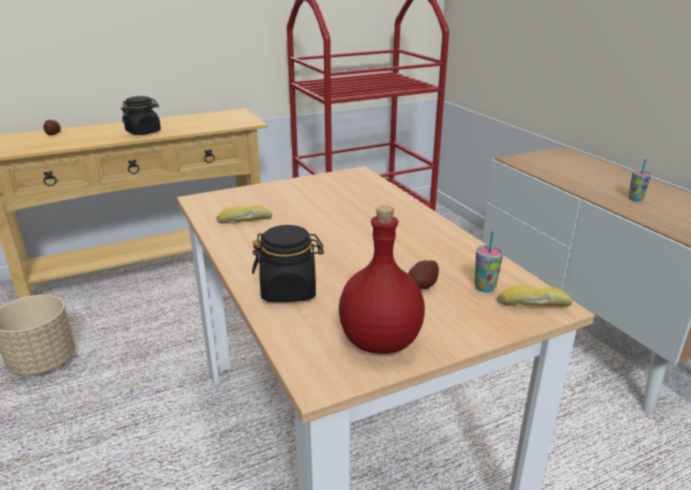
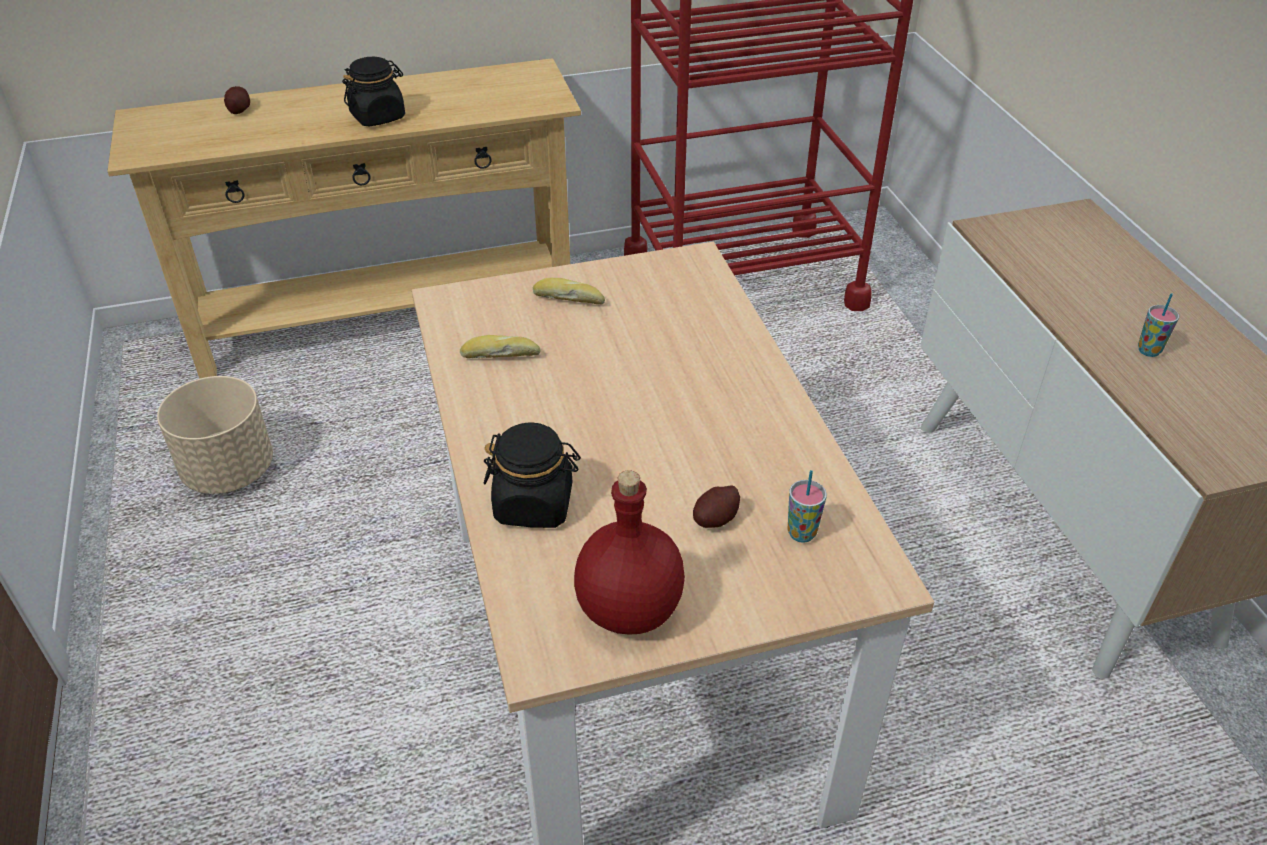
camera: 10 degrees right, 15 degrees up
(533, 304) = (856, 572): bread -> bread (569, 299)

